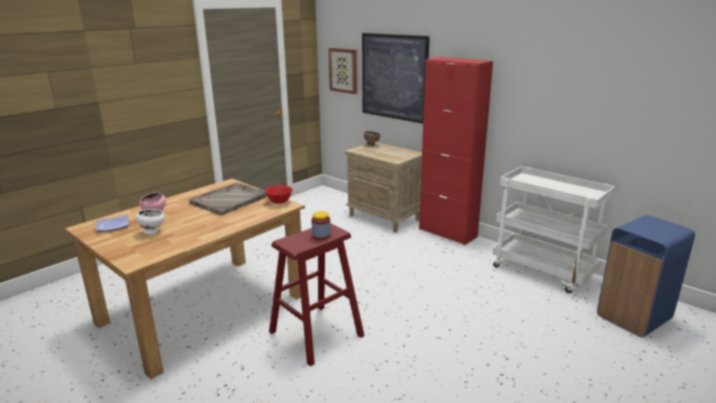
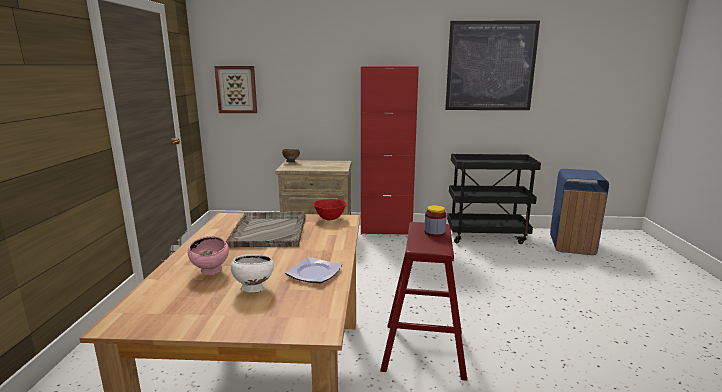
camera: 40 degrees left, 5 degrees down
(112, 226) = (171, 304): plate -> plate (314, 274)
(394, 77) = (306, 90): picture -> picture (490, 66)
(544, 271) = (487, 235): white cart -> black cart

